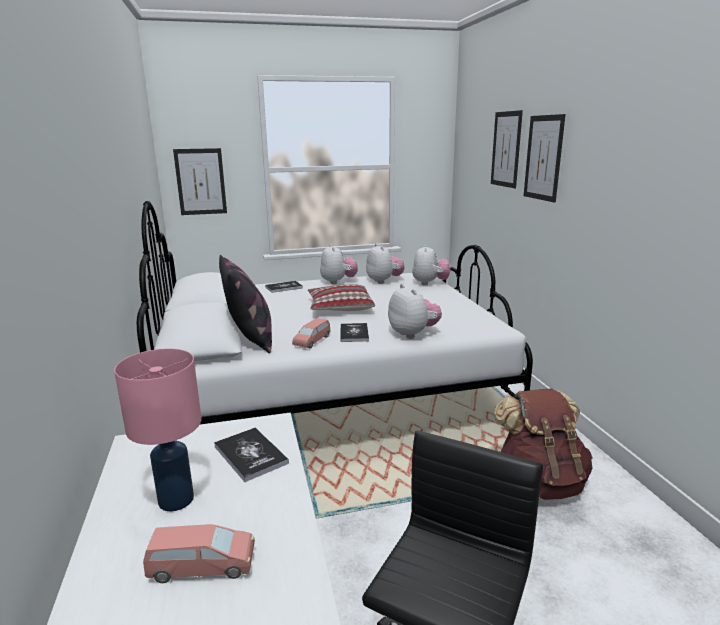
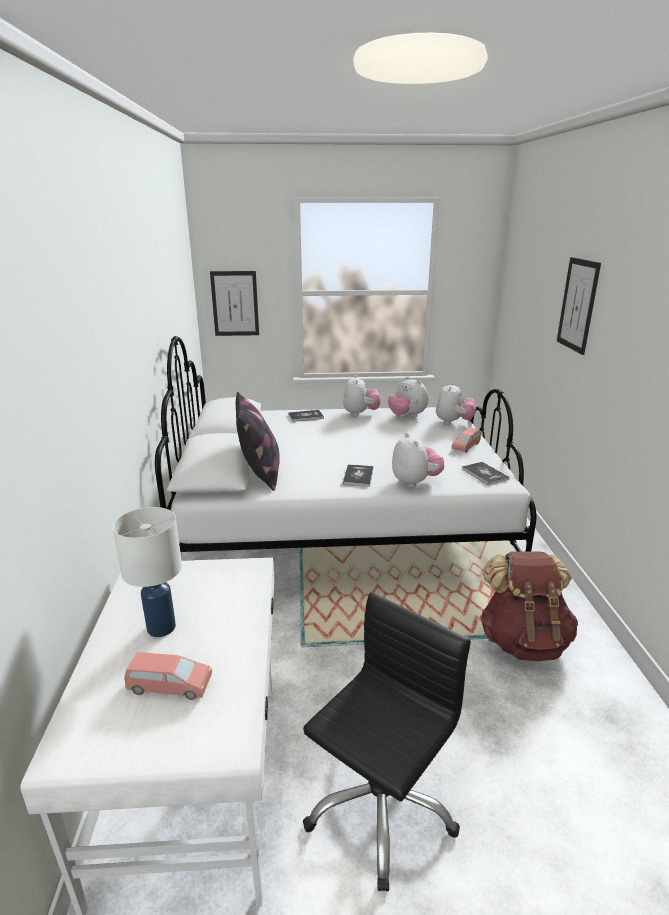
camera: 10 degrees right, 5 degrees up
(175, 500) = (161, 628): pink table lamp -> white table lamp
(250, 455) = (229, 595): book -> book (484, 474)
(312, 341) = (316, 481): pink toy car -> pink toy car (466, 446)
(339, 307) = (353, 444): pillow -> none
(384, 281) = (407, 416): plush toy -> plush toy turned 150 degrees clockwise
(506, 149) = (546, 287): picture -> none

